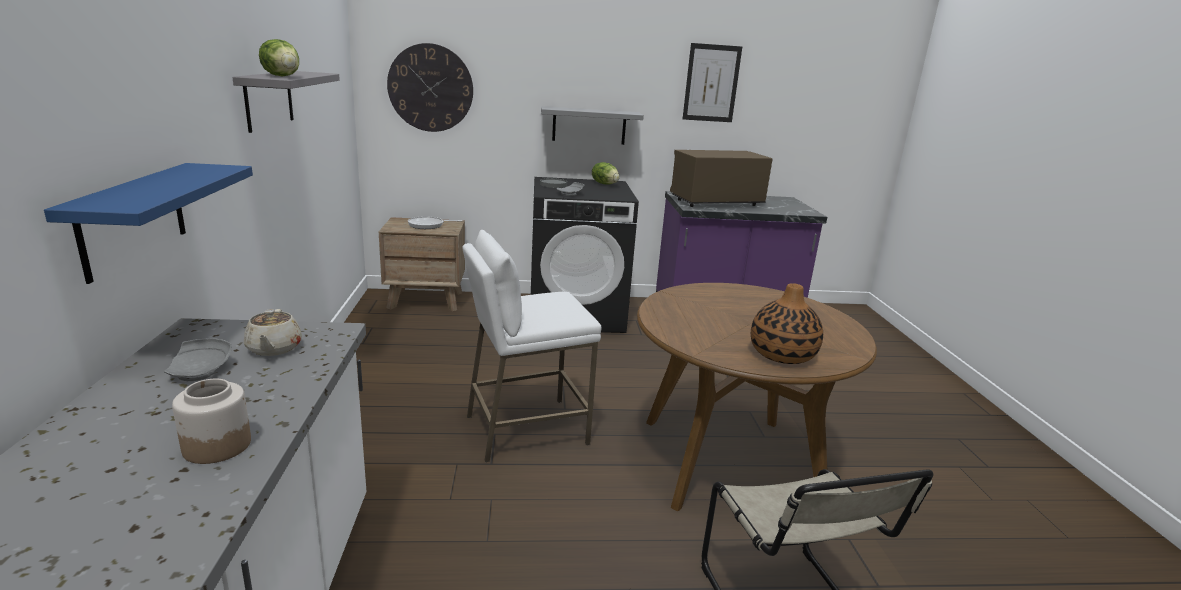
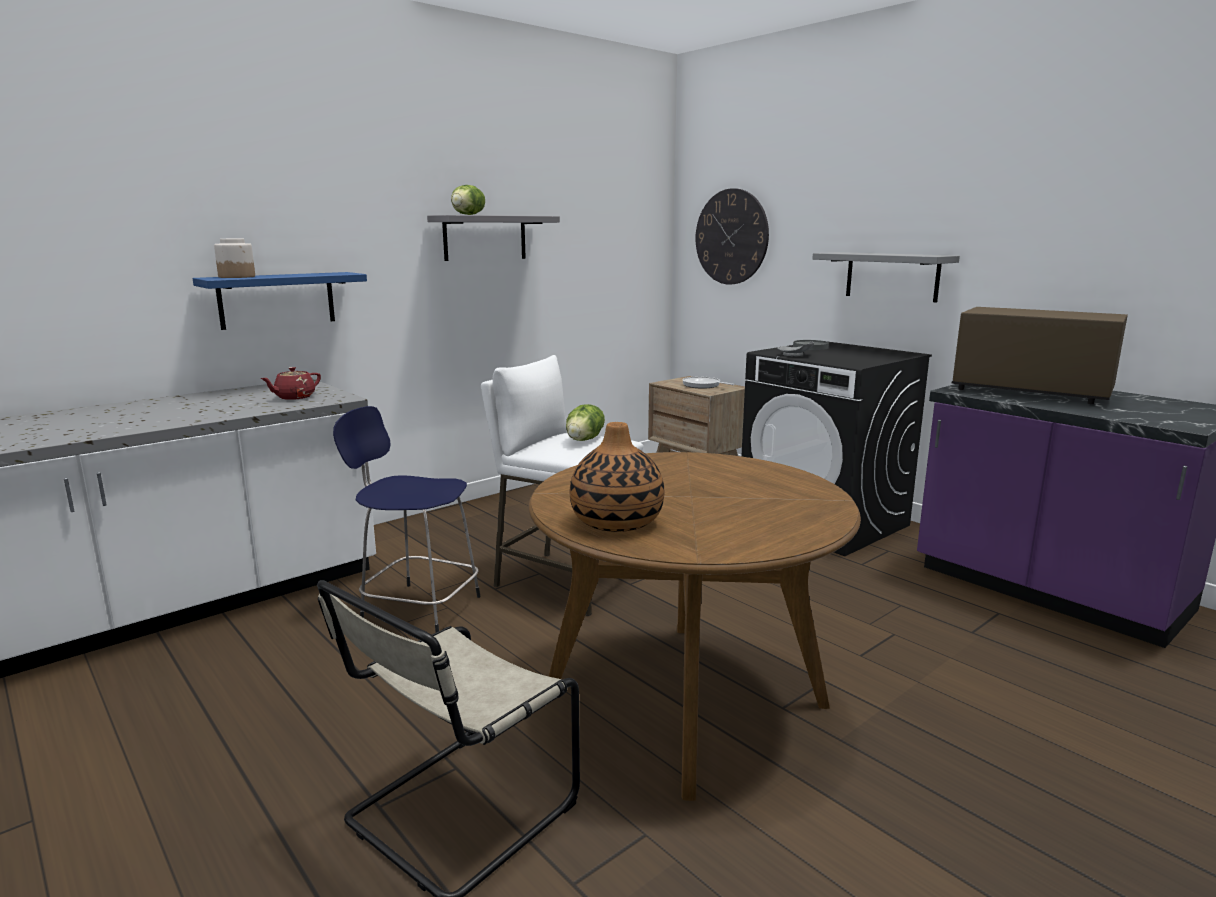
camera: 55 degrees right, 5 degrees down
(201, 371) = (245, 396): grey plate -> none
(217, 445) = (160, 419): jar -> jar (237, 277)
(274, 349) = (294, 397): beige teapot -> red teapot
(471, 515) = (418, 608): none -> blue stool
(605, 184) = (885, 353): lettuce -> lettuce (585, 440)
(711, 83) = (1080, 205): picture -> none

